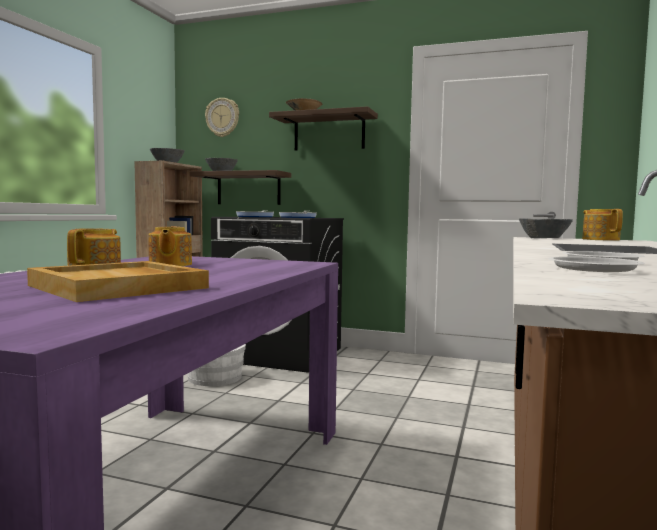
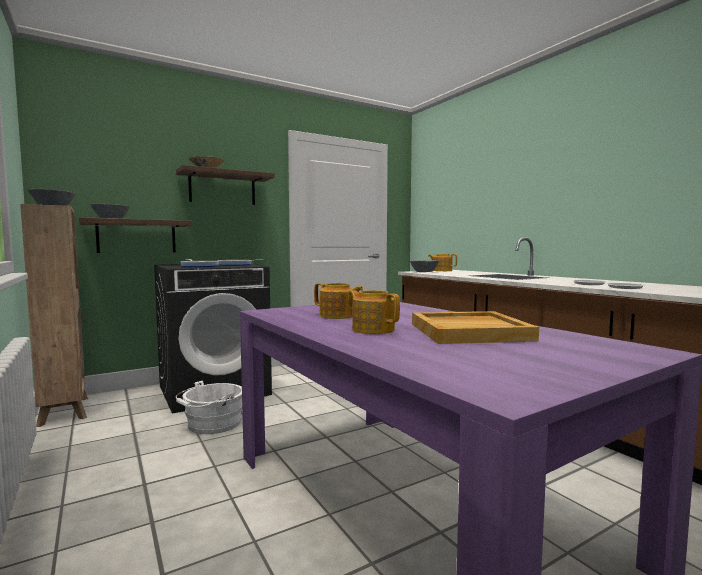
camera: 50 degrees left, 0 degrees up
(222, 117) = (98, 159): wall clock -> none

